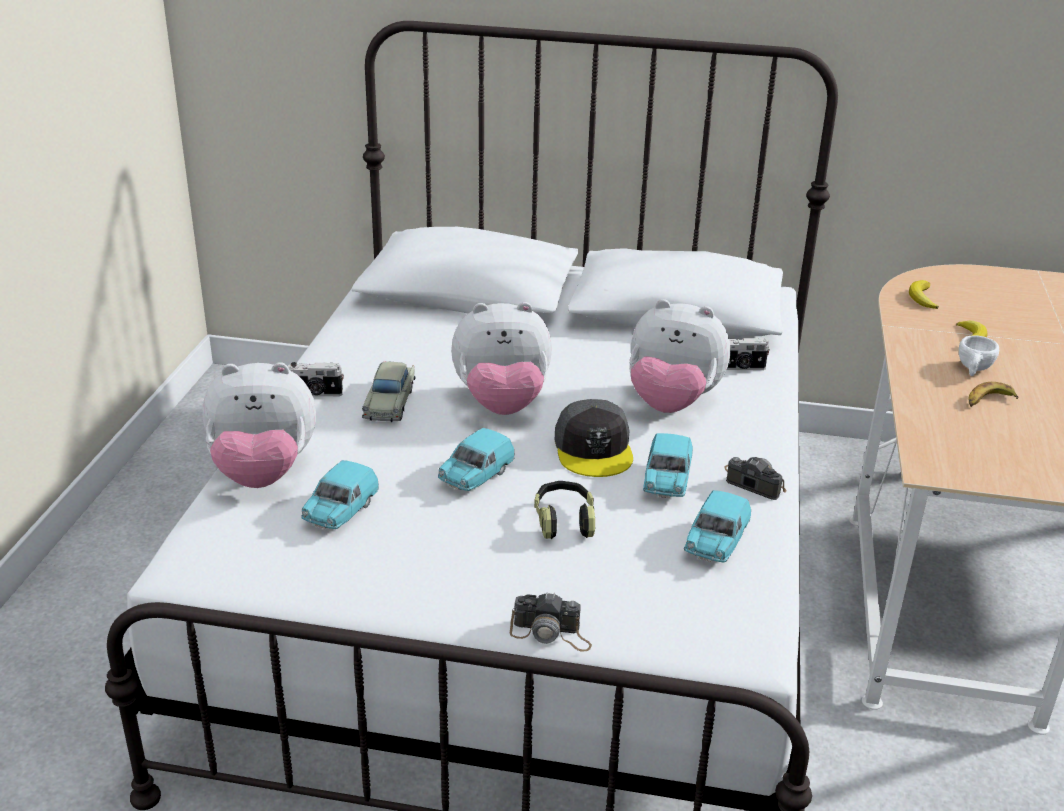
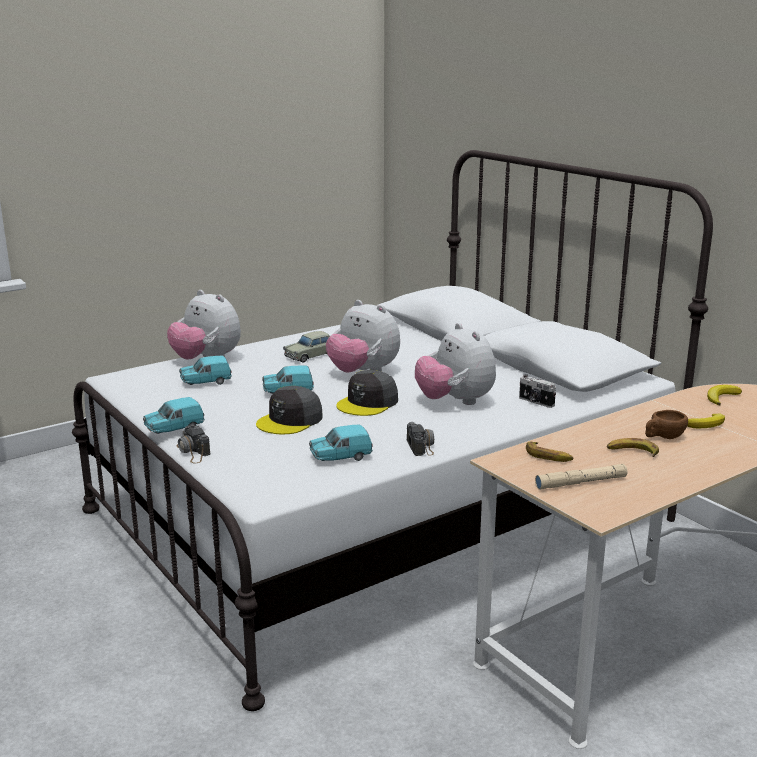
camera: 45 degrees right, 10 degrees down
(315, 394) = (287, 342): camera -> none
(564, 520) = (290, 420): headphones -> grey cap
(666, 482) = (374, 427): turquoise toy car -> turquoise toy car (174, 429)
(948, 441) = (548, 456): none -> banana
(973, 370) = (663, 437): white cup -> brown cup
(1025, 460) = (581, 482): none -> beige flashlight

